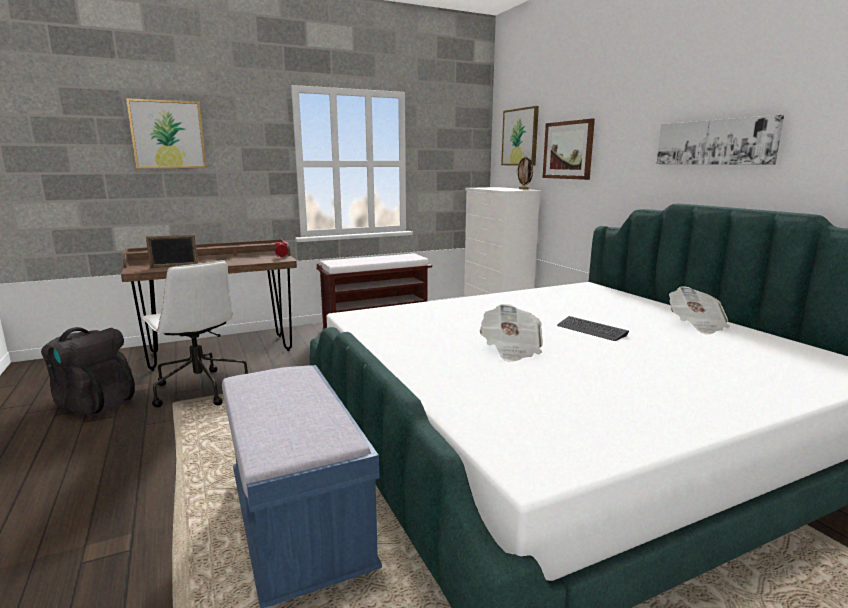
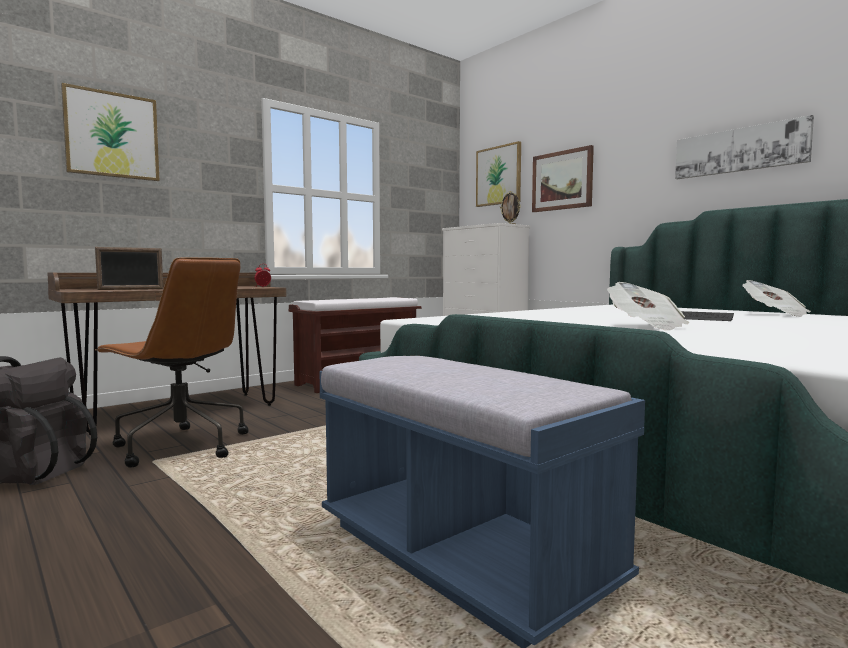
camera: 15 degrees left, 10 degrees down
(199, 389) = (180, 446): white office chair -> brown office chair

